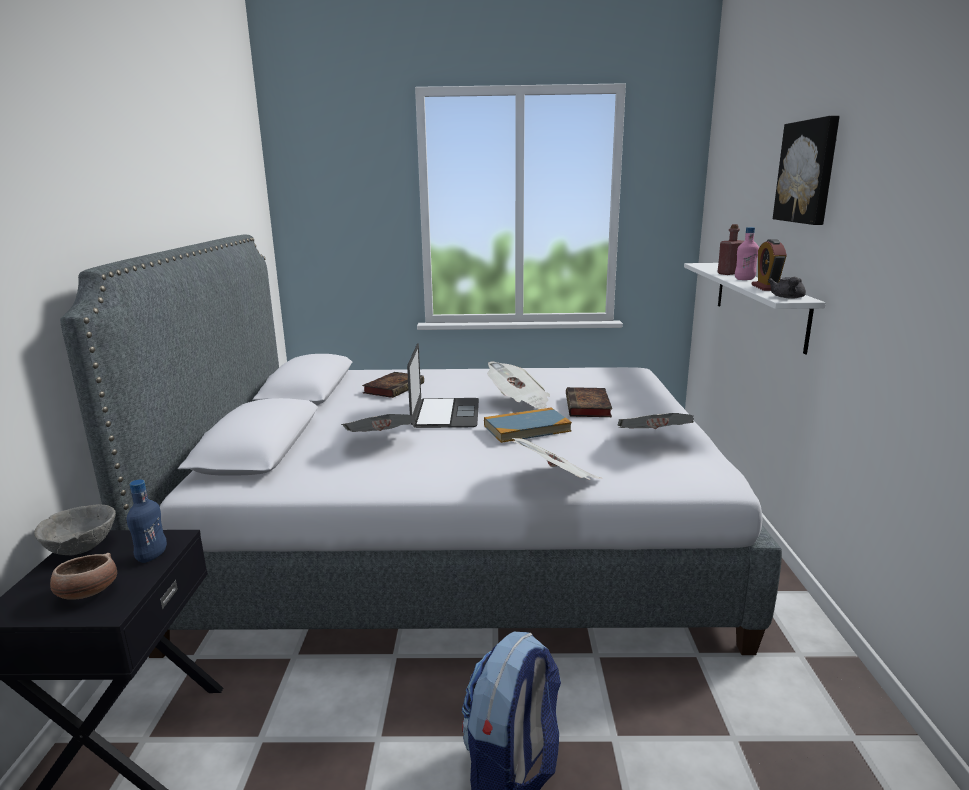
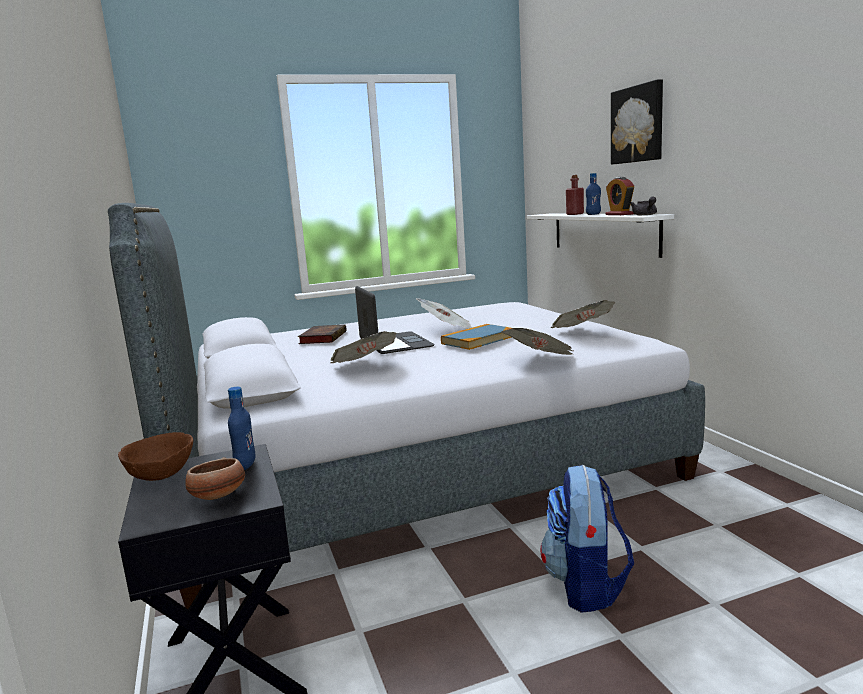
camera: 20 degrees left, 5 degrees down
(82, 548) = (162, 475): grey bowl -> brown bowl
(588, 407) = (506, 324): book -> none
(744, 279) = (593, 214): pink bottle -> blue bottle

